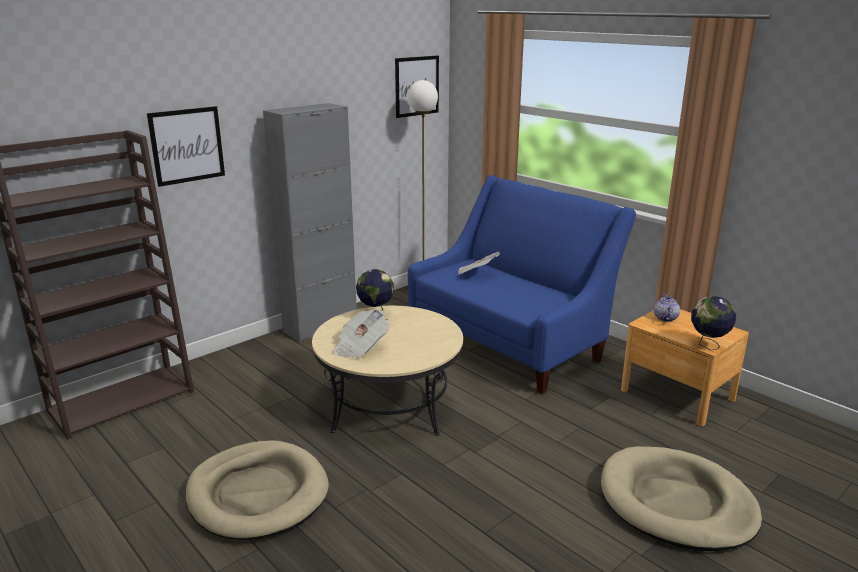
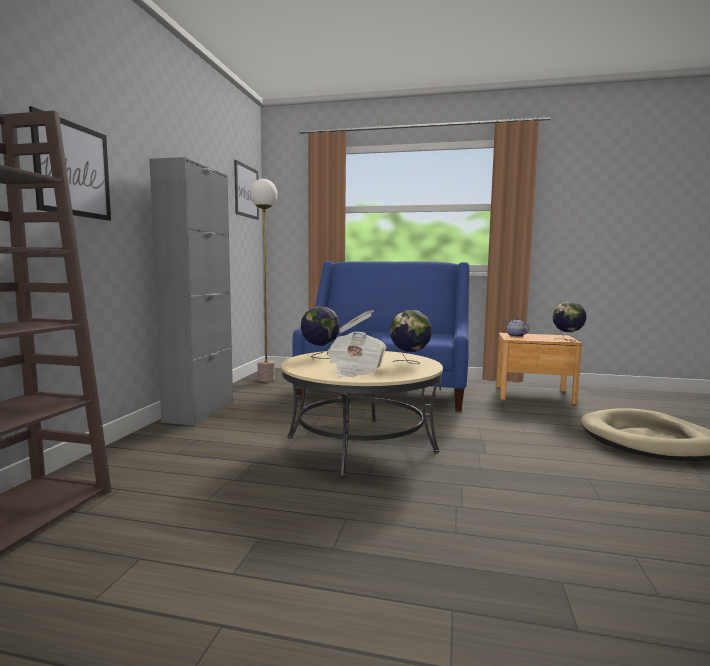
camera: 35 degrees left, 15 degrees down
(258, 494) = (354, 555): beige dog bed -> none
(426, 347) = (410, 363): none -> globe

